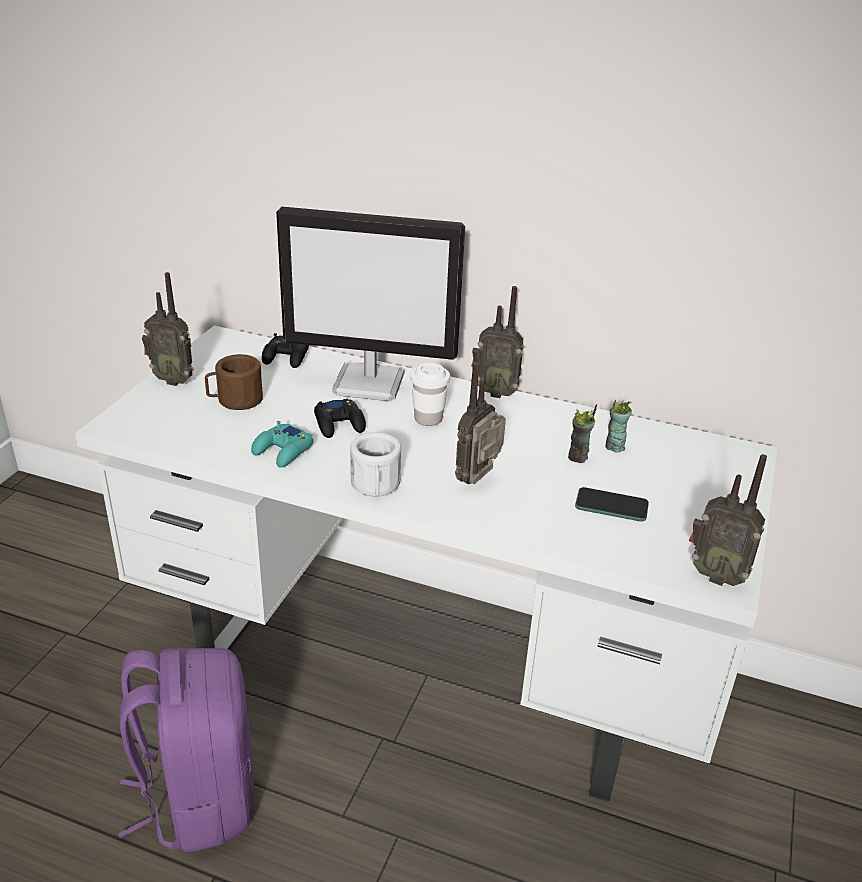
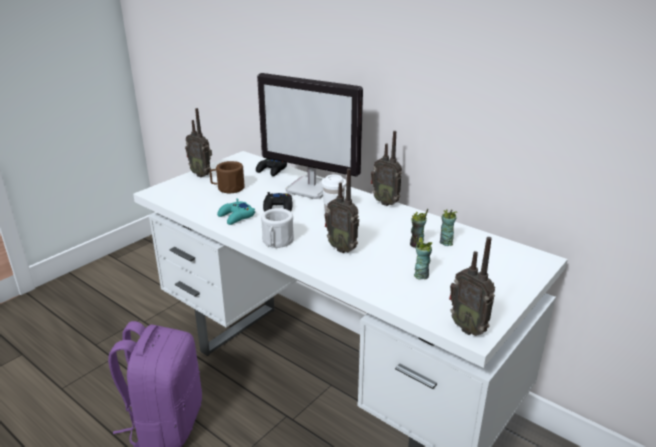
camera: 20 degrees right, 5 degrees down
(479, 480) = (343, 248): radio -> radio turned 105 degrees counterclockwise
(611, 506) = (421, 275): phone -> cup

